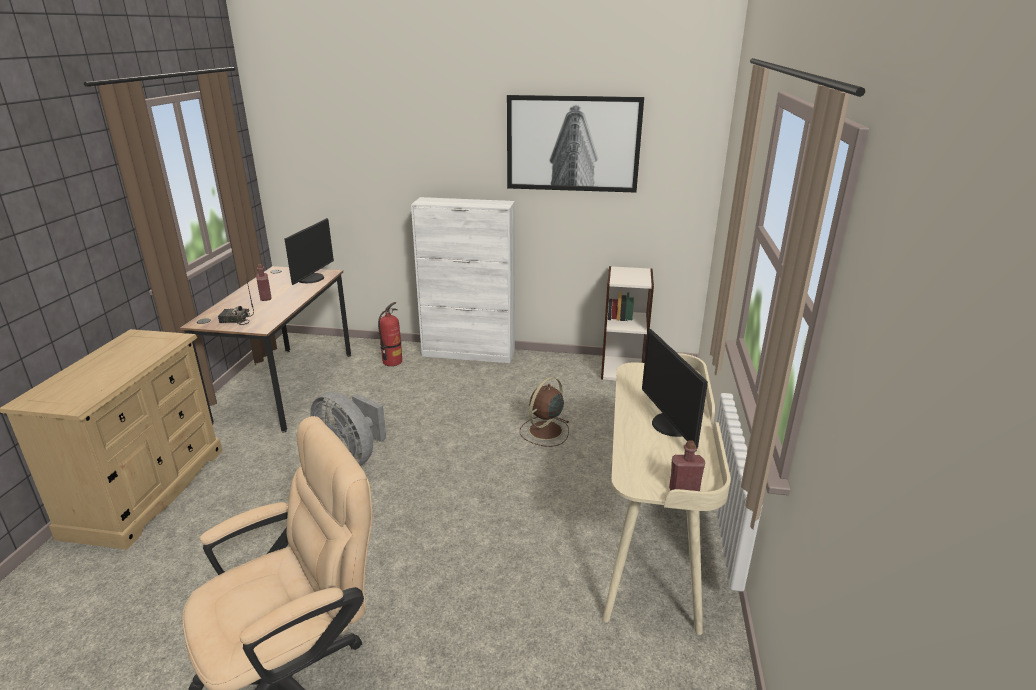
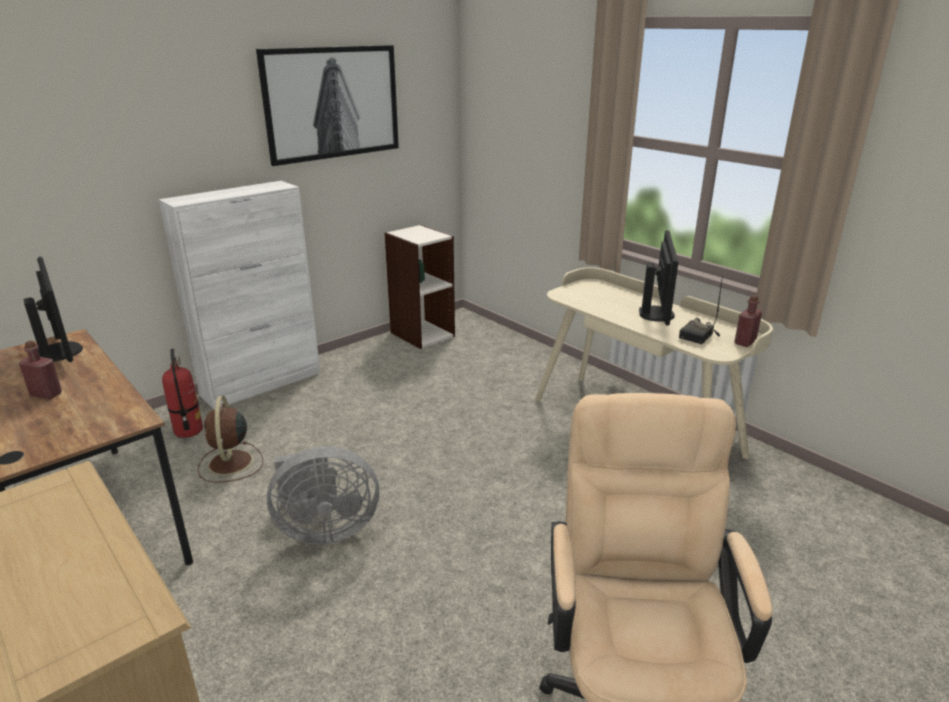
camera: 50 degrees left, 0 degrees up
(235, 320) = (69, 433): radio -> radio (699, 337)
(544, 431) = (451, 406): brown fan -> brown fan (230, 464)
(670, 425) = (658, 314): monitor -> monitor turned 105 degrees counterclockwise

